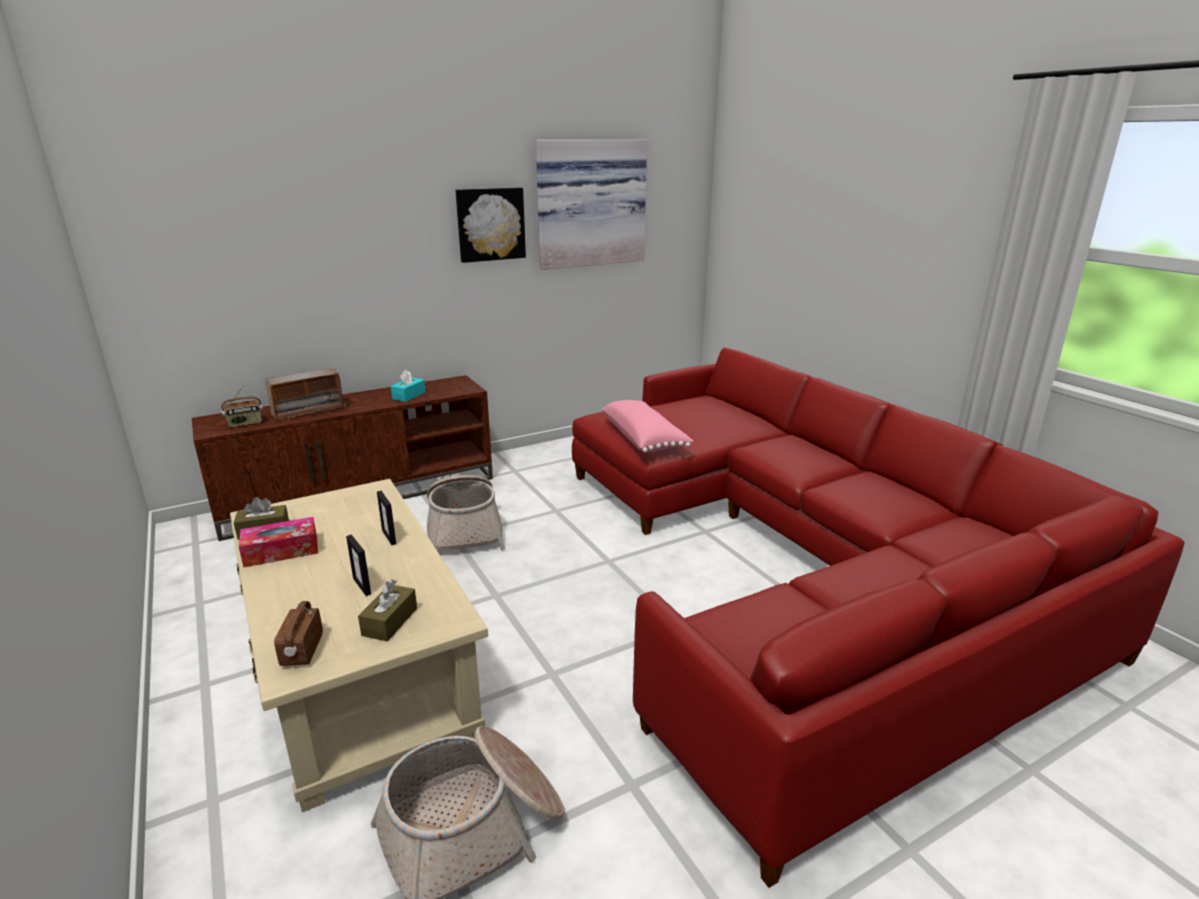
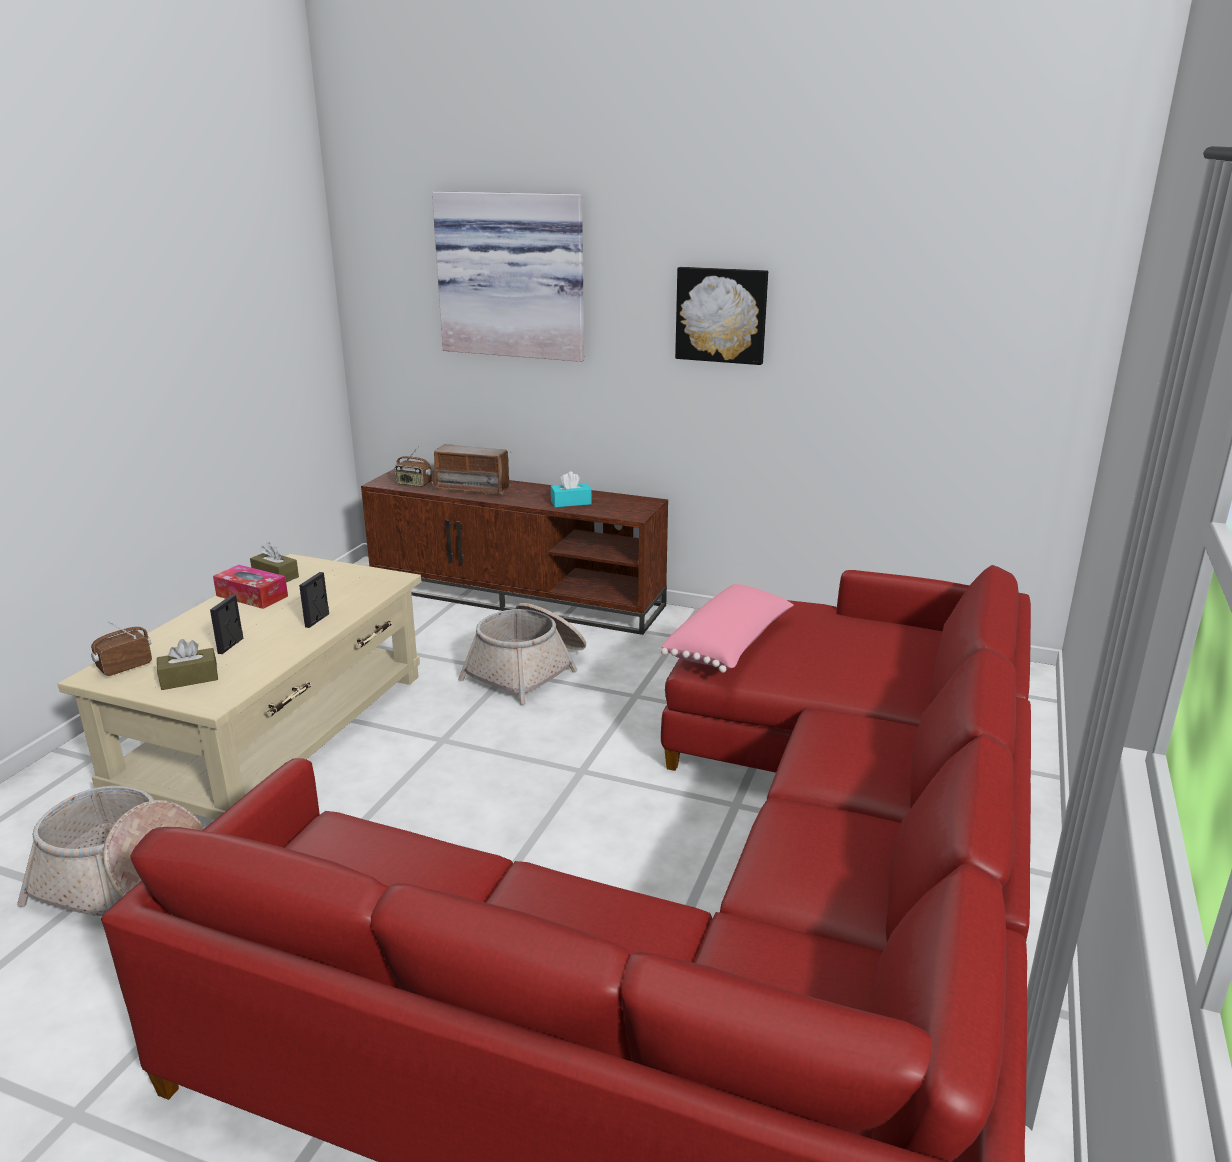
camera: 50 degrees right, 0 degrees up
(590, 203) = (877, 302): picture -> picture (513, 275)

